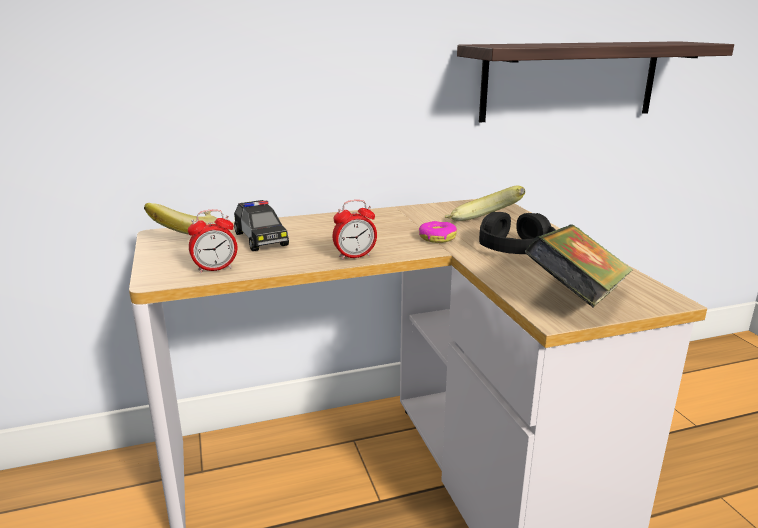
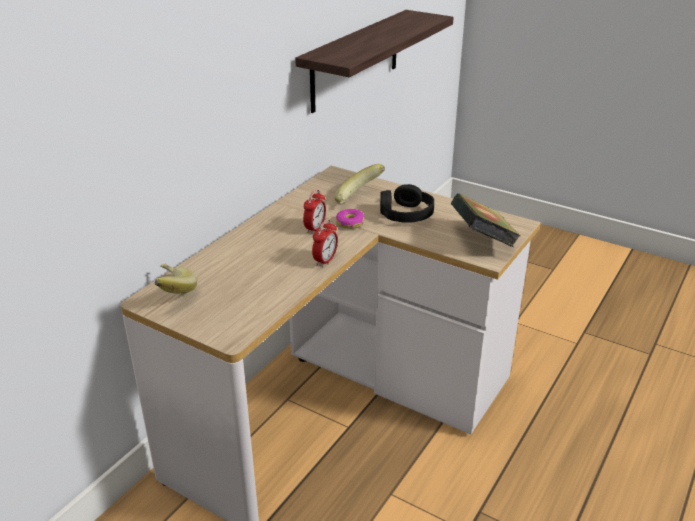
camera: 40 degrees left, 10 degrees up
(215, 269) = (254, 311): alarm clock -> alarm clock (315, 228)
(261, 239) = (235, 272): toy car -> none

